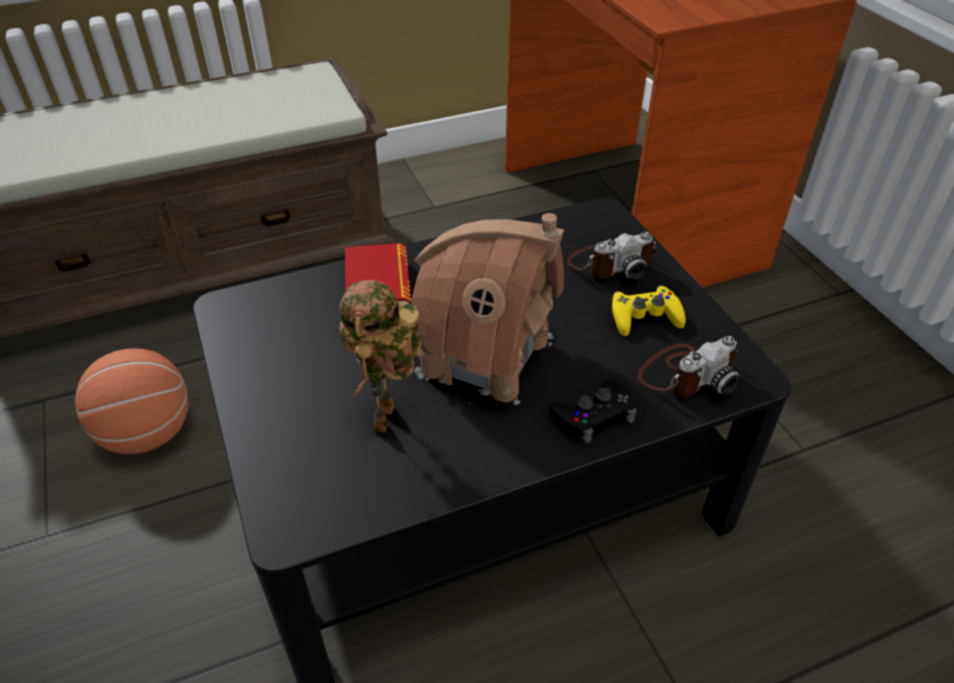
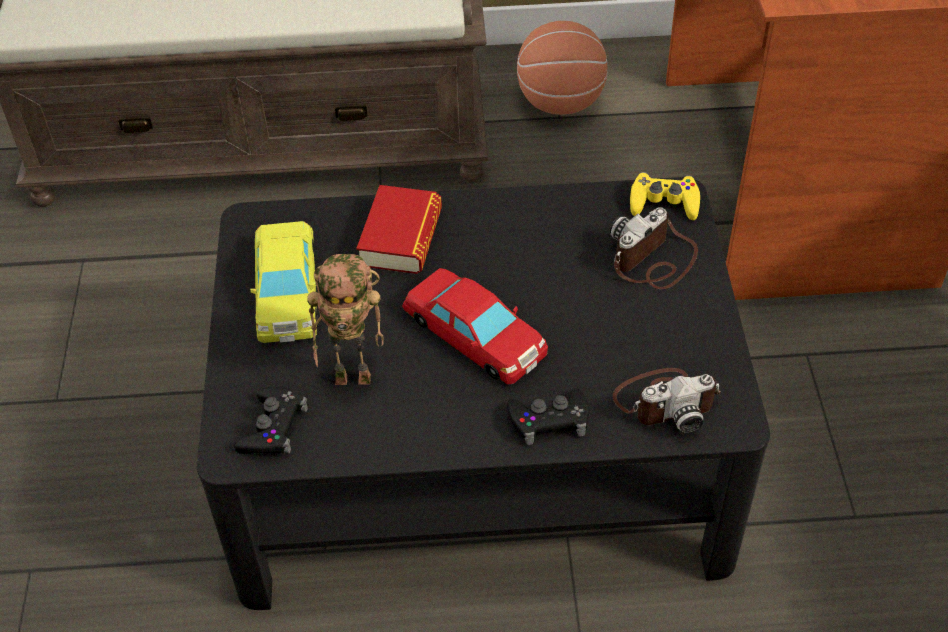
camera: 20 degrees right, 5 degrees up
(148, 433) = (171, 320): basketball -> basketball (561, 103)
(285, 358) = (286, 290): none -> yellow toy car
(321, 493) = (273, 427): none -> black game controller
(387, 421) = (355, 376): toy robot -> toy robot turned 120 degrees counterclockwise
(486, 356) = (475, 333): toy house -> red toy car
(611, 263) = (653, 260): camera -> camera turned 135 degrees clockwise
(644, 317) = (656, 330): yellow game controller -> yellow game controller (664, 202)

